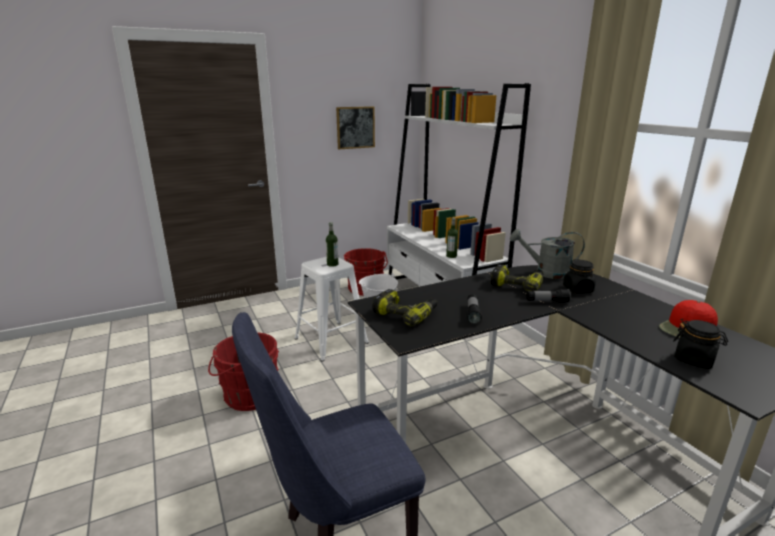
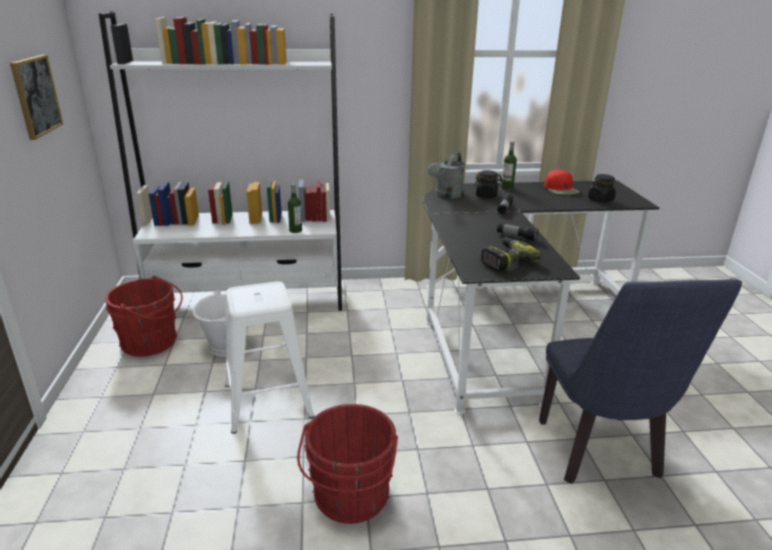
camera: 70 degrees left, 5 degrees up
(332, 264) = (263, 293): bottle -> bottle (507, 187)
(517, 284) = (464, 209): power drill -> none

